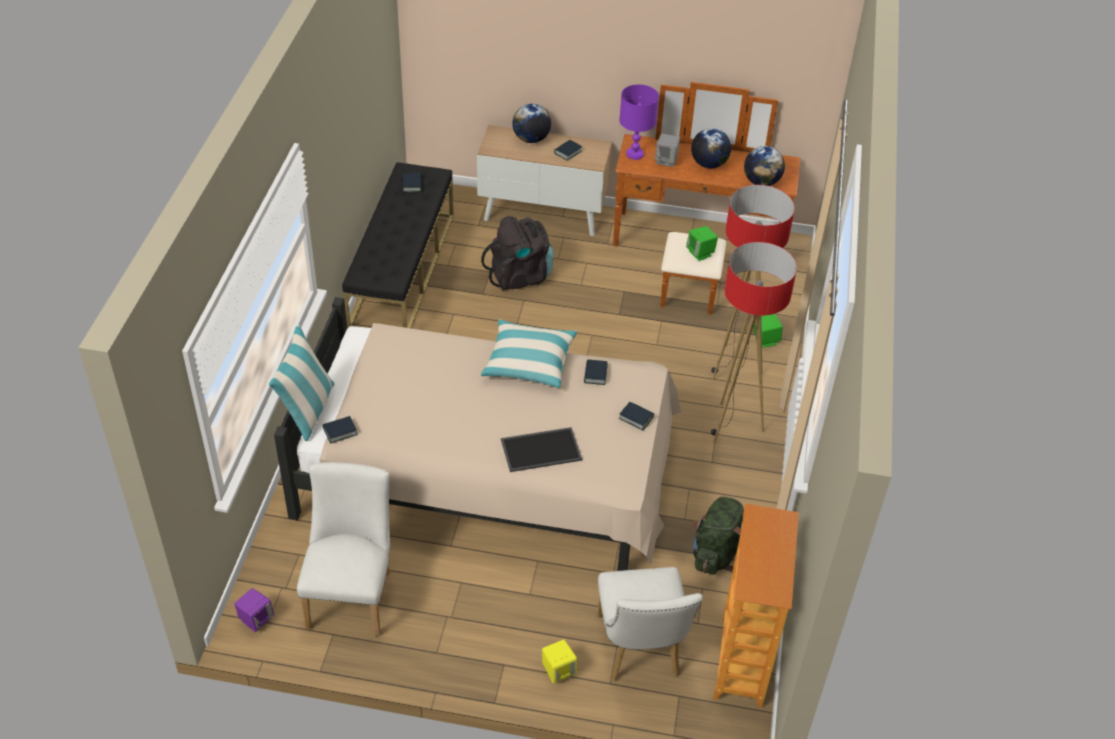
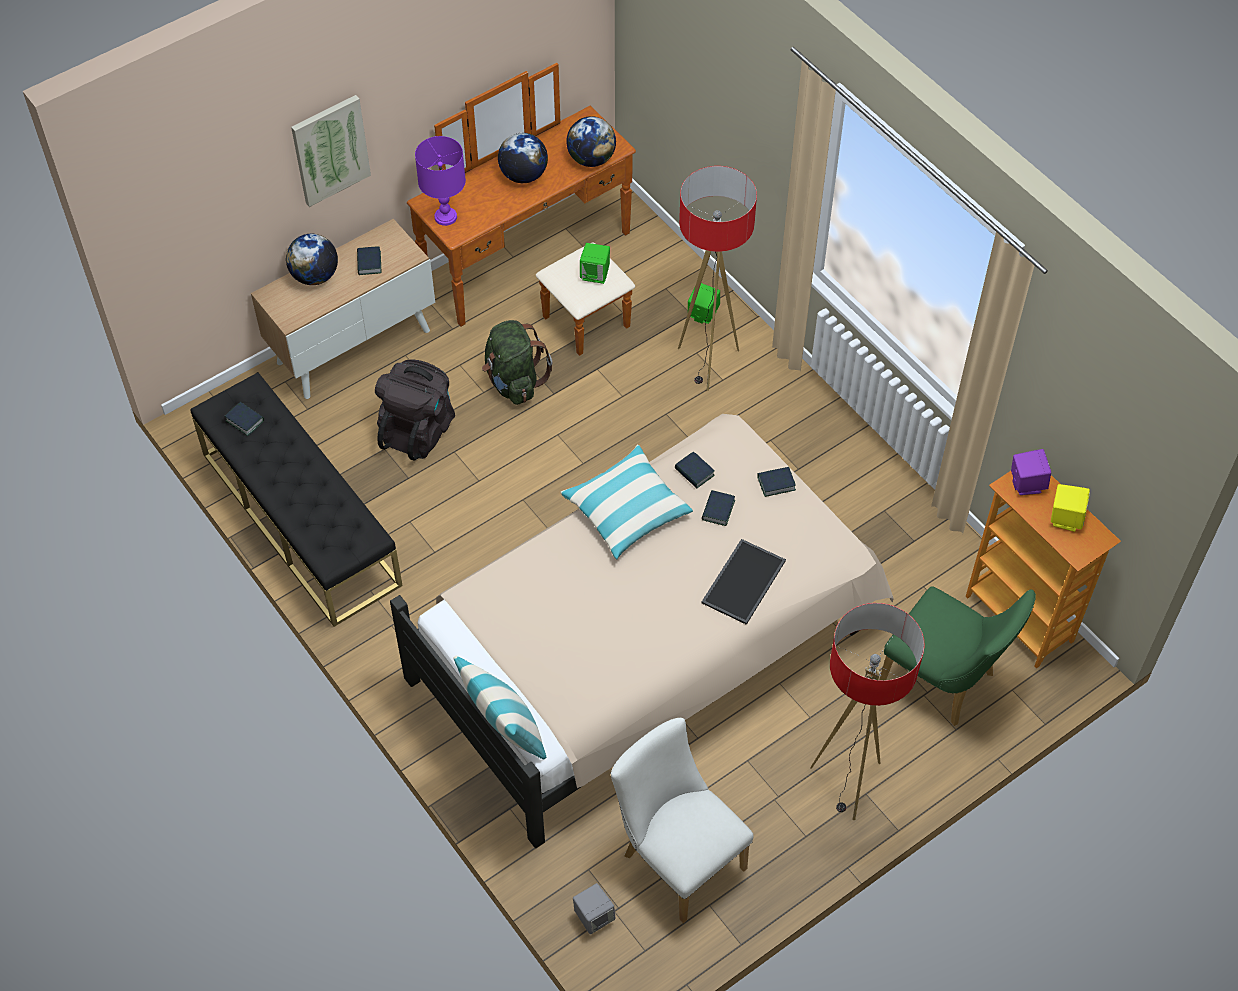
camera: 45 degrees left, 10 degrees up
(256, 619) = (633, 958): purple speaker -> purple speaker (1026, 484)
(340, 432) = (563, 722): book -> book (718, 510)
(558, 671) = (909, 757): yellow speaker -> yellow speaker (1065, 518)
(575, 51) = (330, 149): none -> picture
(640, 651) = (944, 682): white chair -> green chair
(666, 160) = (482, 201): grey speaker -> grey speaker (594, 917)
(716, 554) = (899, 547): green backpack -> green backpack (514, 382)
(732, 426) = (774, 421): floor lamp -> floor lamp (847, 783)

